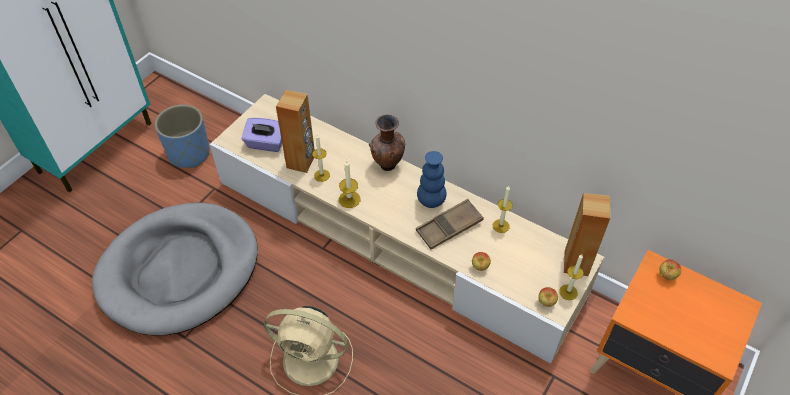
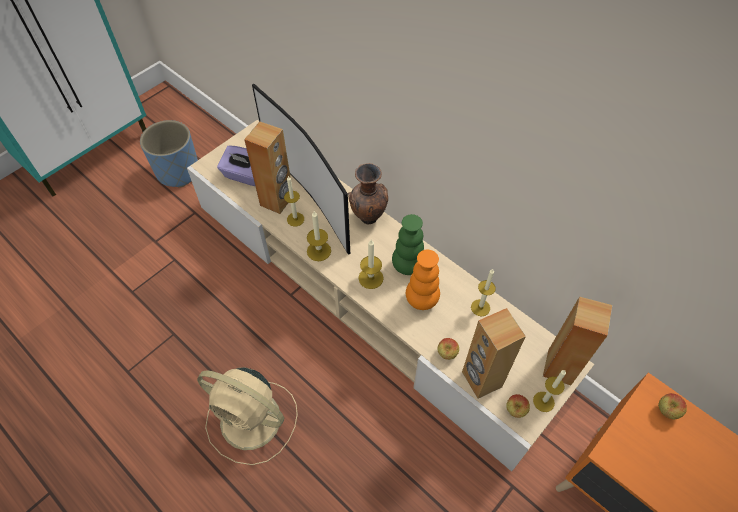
camera: 10 degrees right, 5 degrees up
(180, 271) = (139, 297): grey dog bed -> none
(331, 153) = (310, 196): none -> television
(401, 215) = (371, 278): none -> candle
(431, 201) = (407, 266): blue vase -> green vase
(449, 227) = (421, 300): brown tray -> orange vase
(513, 283) = (481, 379): none -> brown speaker

